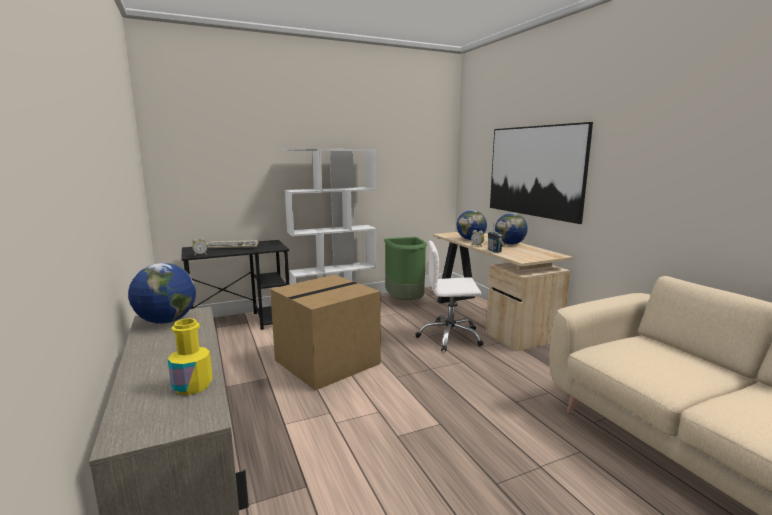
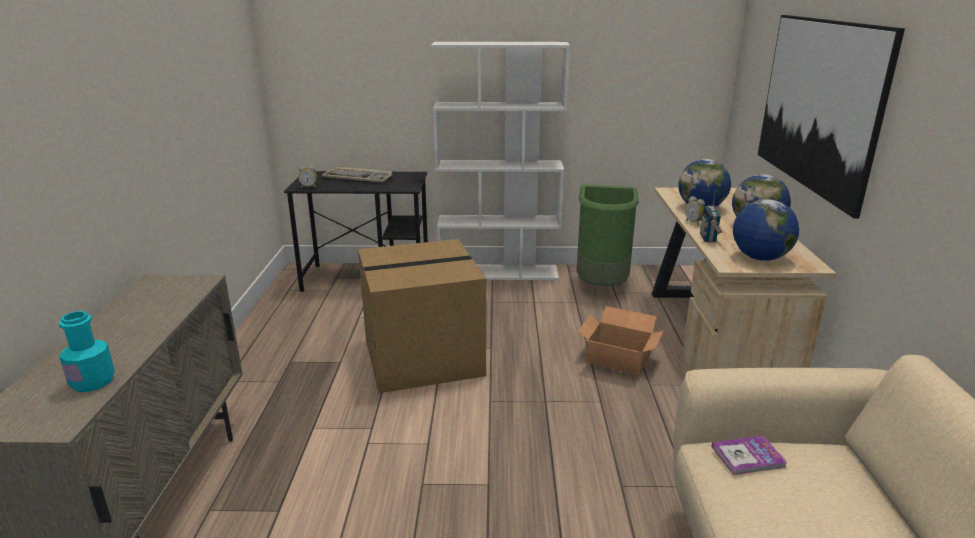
camera: 25 degrees right, 10 degrees up
(166, 321) = (162, 288): globe -> globe (760, 258)
(192, 386) = (92, 382): yellow bottle -> turquoise bottle
(450, 337) = (617, 358): white office chair -> cardboard box
(612, 348) = (748, 456): none -> book

